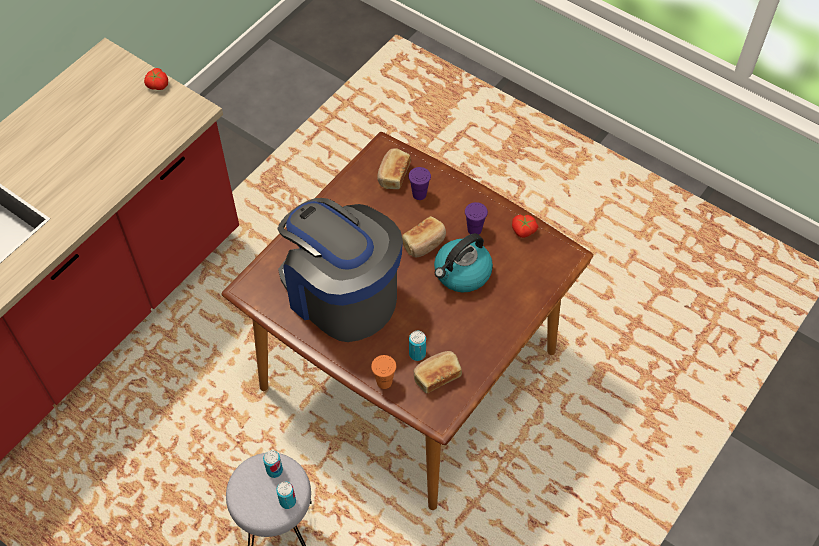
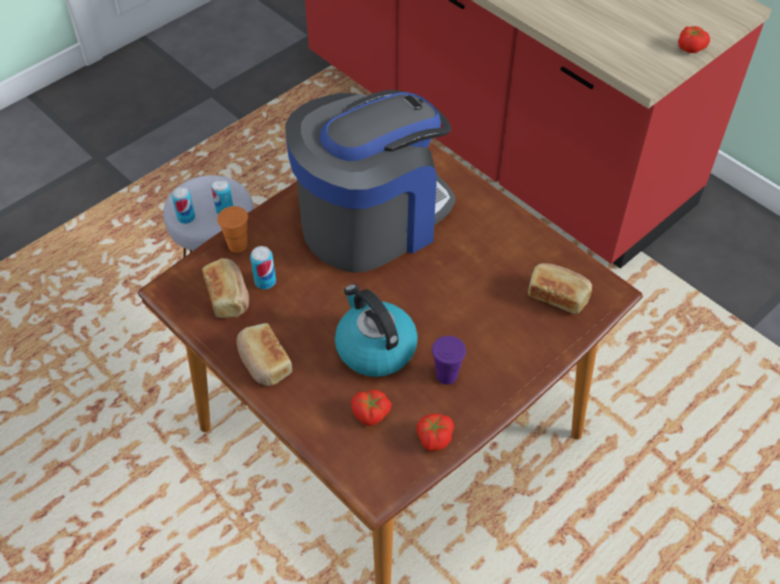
camera: 100 degrees right, 5 degrees down
(419, 194) = (519, 320): purple cup -> none
(424, 243) = (433, 314): bread -> bread (264, 363)
(515, 267) = (370, 414): none -> tomato

